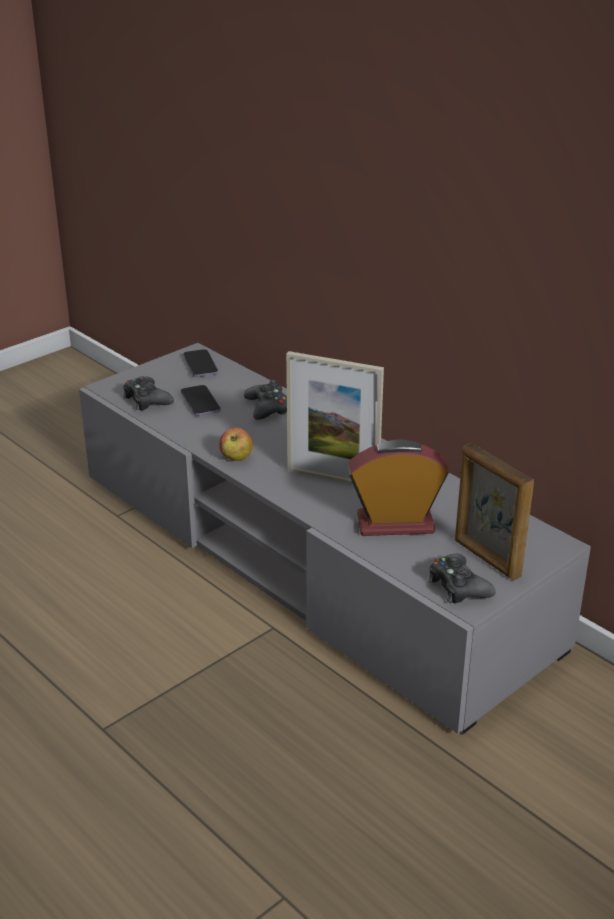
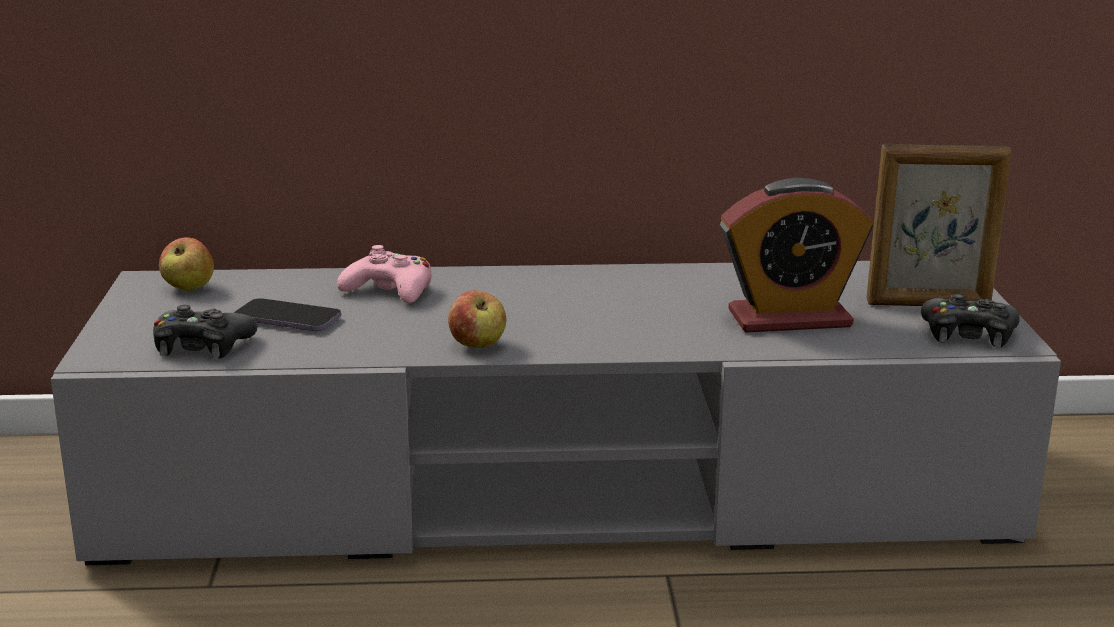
camera: 50 degrees left, 10 degrees down
(200, 365) = (188, 288): phone -> apple
(267, 408) = (390, 291): black game controller -> pink game controller
(332, 478) = (631, 314): picture frame -> none
(395, 524) = (789, 319): alarm clock -> alarm clock turned 135 degrees counterclockwise

